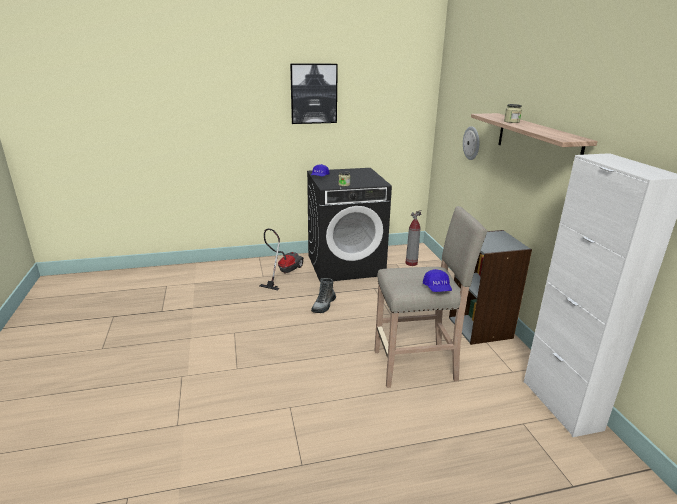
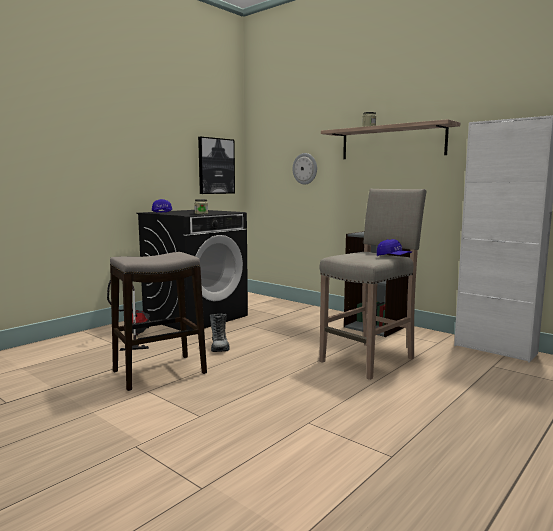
camera: 35 degrees left, 15 degrees down
(258, 317) = (159, 372): none -> stool
(313, 93) = (138, 125): picture -> picture (216, 166)
(411, 263) = (257, 304): fire extinguisher -> none

